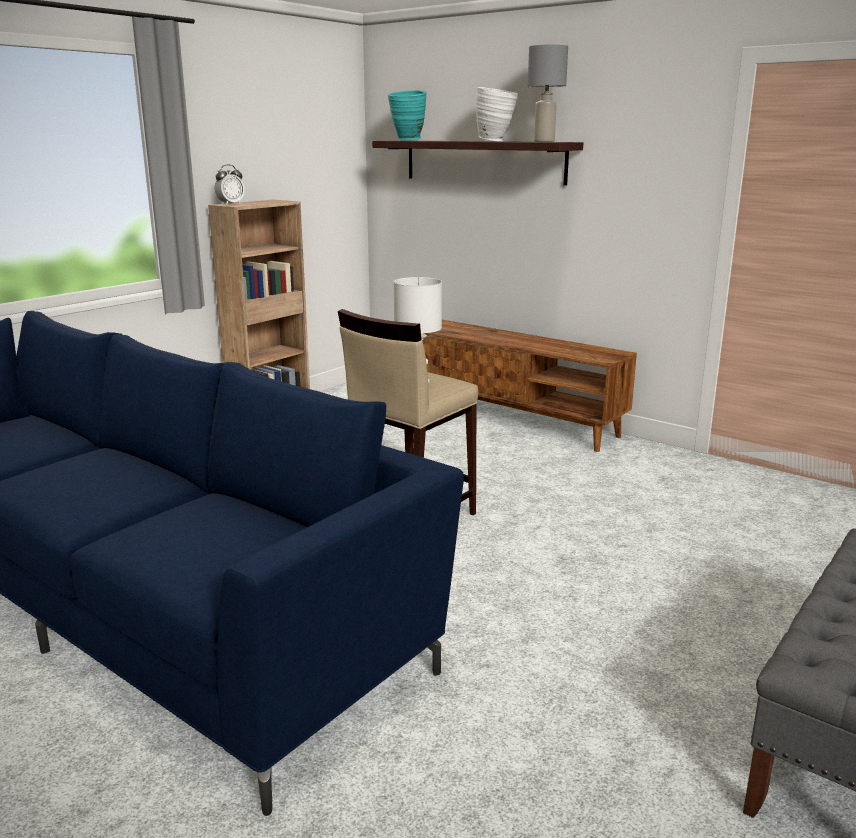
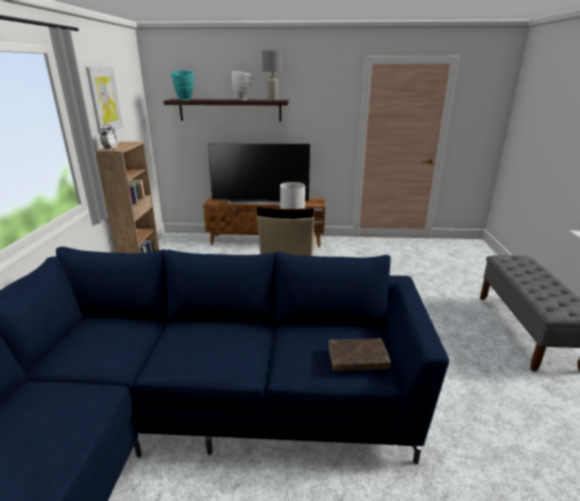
camera: 35 degrees left, 5 degrees up
(212, 562) = (357, 360): none -> brown book
(253, 131) = (104, 99): none -> picture
(506, 338) = (260, 201): none -> television

